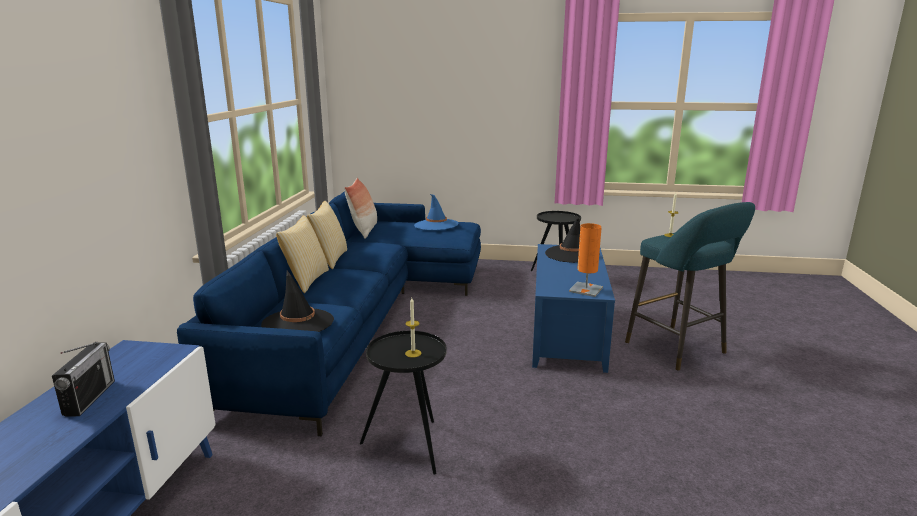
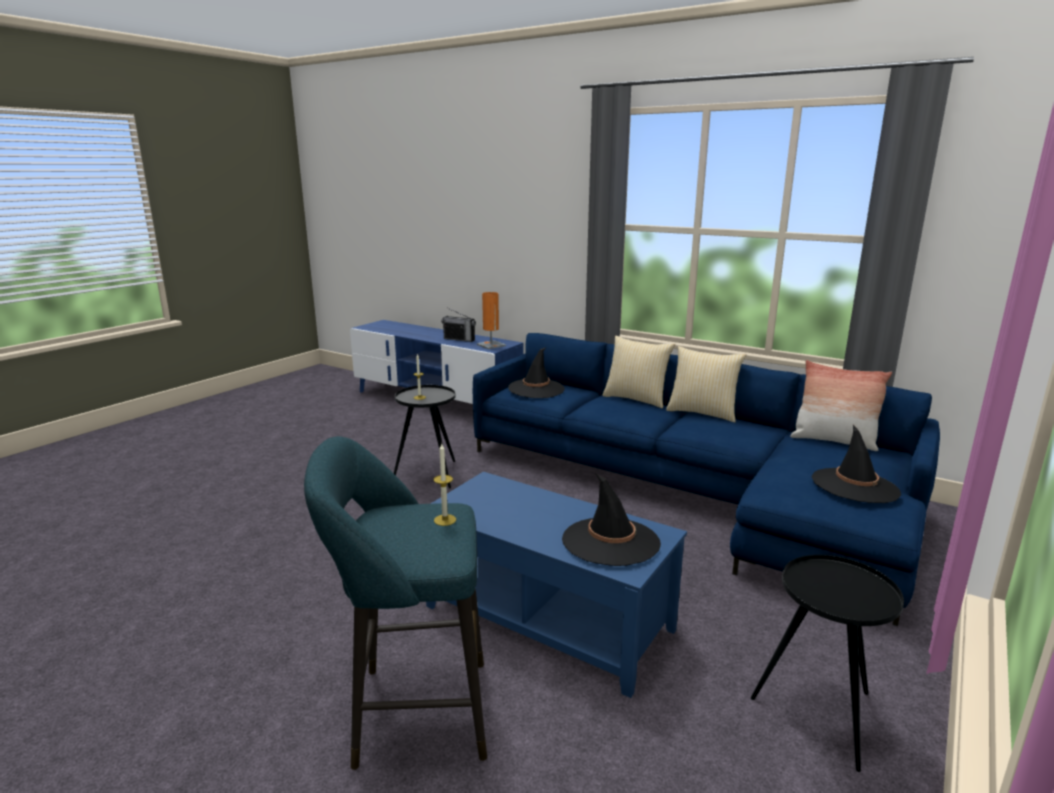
camera: 115 degrees right, 0 degrees up
(436, 225) = (855, 486): blue hat -> black hat
(586, 290) = (465, 502): orange table lamp -> orange table lamp (491, 345)

